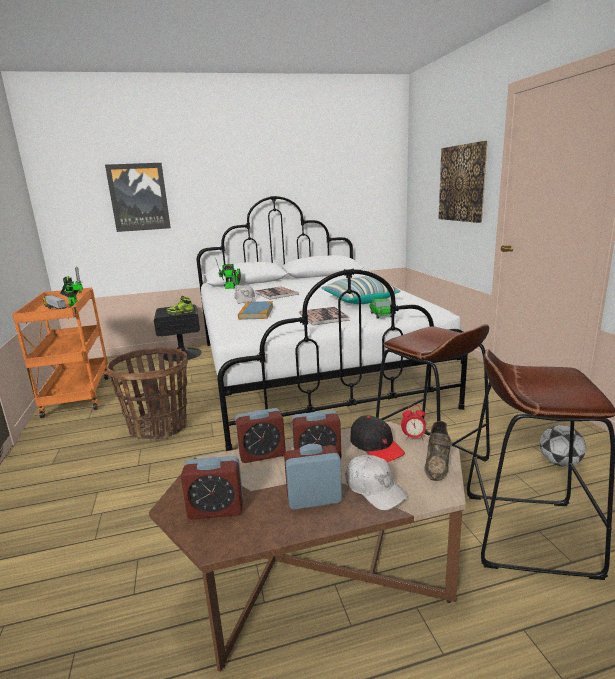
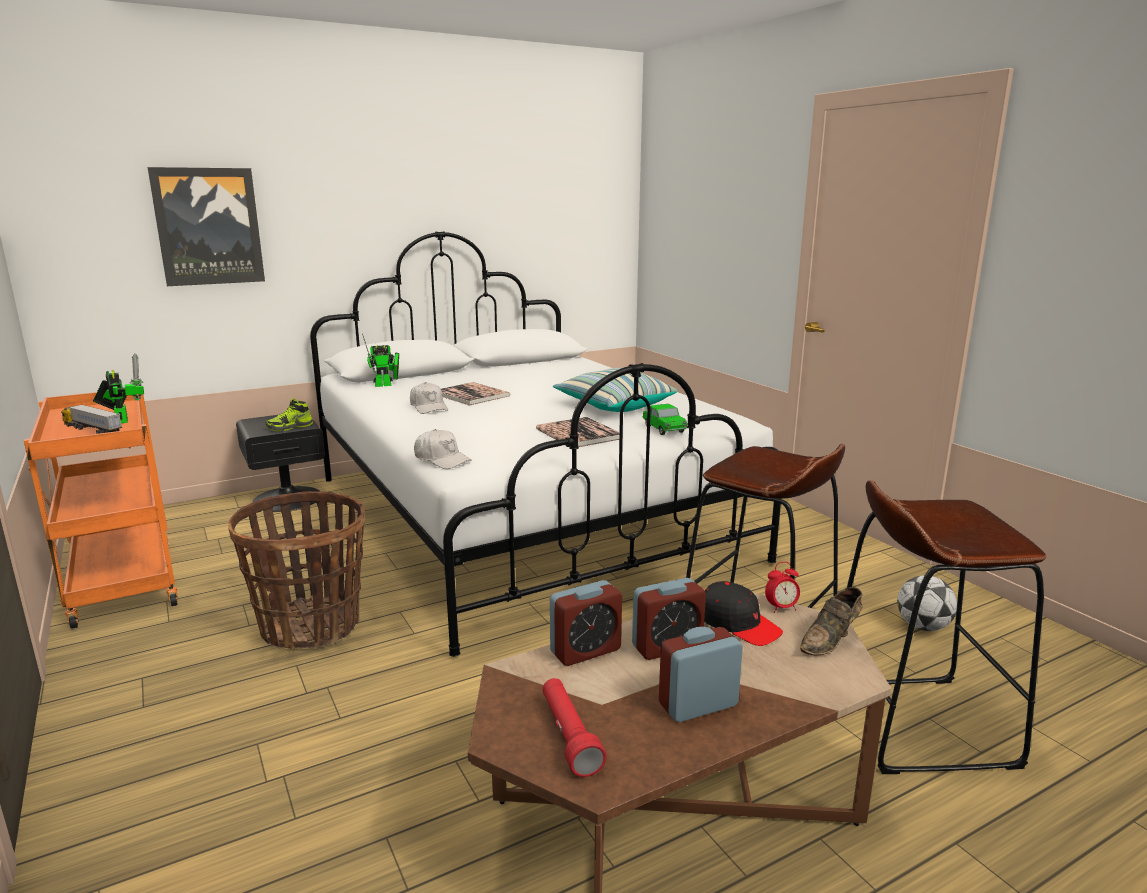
camera: 15 degrees left, 0 degrees up
(216, 509) = (569, 736): alarm clock -> red flashlight
(256, 312) = (464, 429): book -> none
(375, 489) = (770, 683): white cap -> white cap (442, 459)
(437, 463) = (831, 640): brown shoe -> brown shoe turned 45 degrees clockwise
(462, 183) = (738, 227): picture -> none

